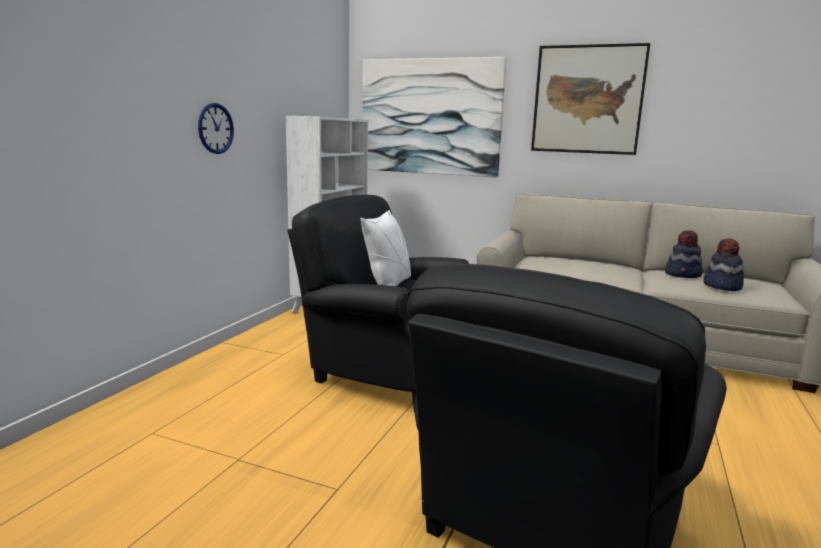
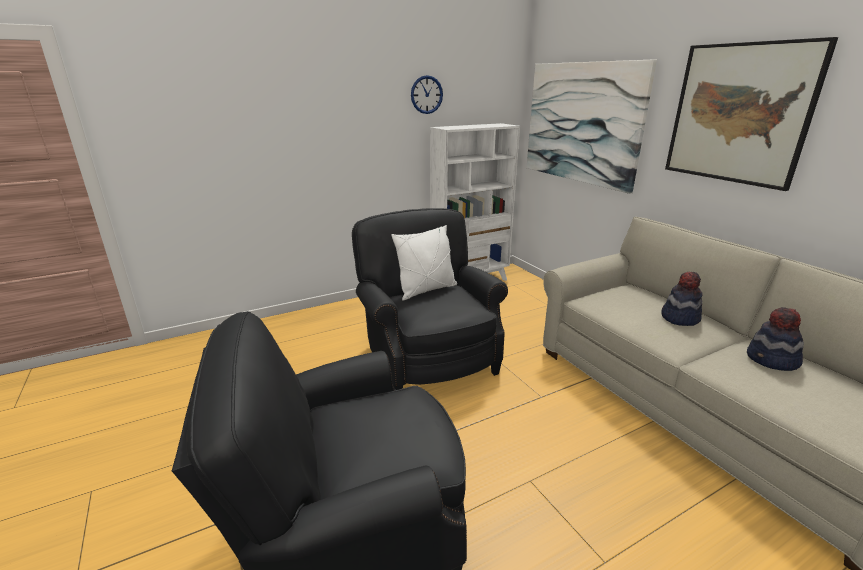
camera: 40 degrees right, 10 degrees up
(215, 128) = (355, 143): wall clock -> wall clock (426, 94)
(722, 286) = (793, 394): hat -> hat (679, 318)

